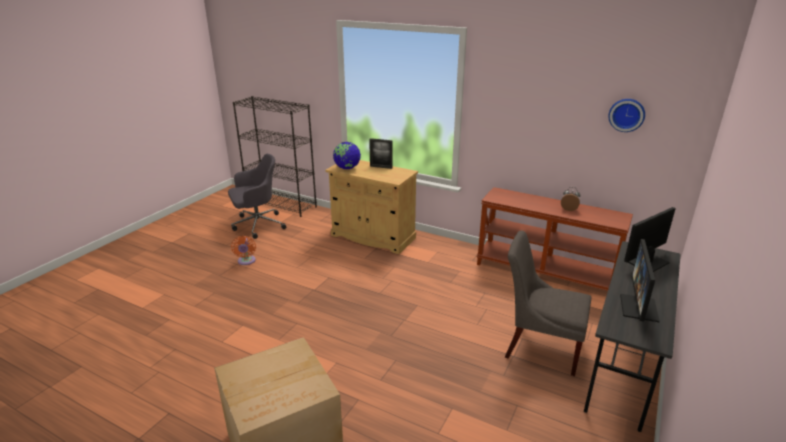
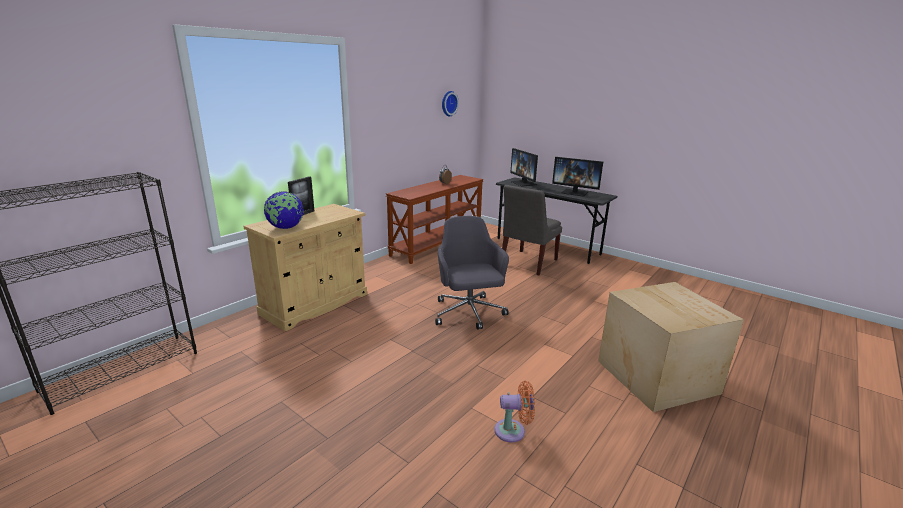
camera: 80 degrees left, 5 degrees down
(246, 261) = (302, 409): orange fan -> orange fan (513, 431)
(257, 225) = (175, 399): grey office chair -> grey office chair (468, 313)

